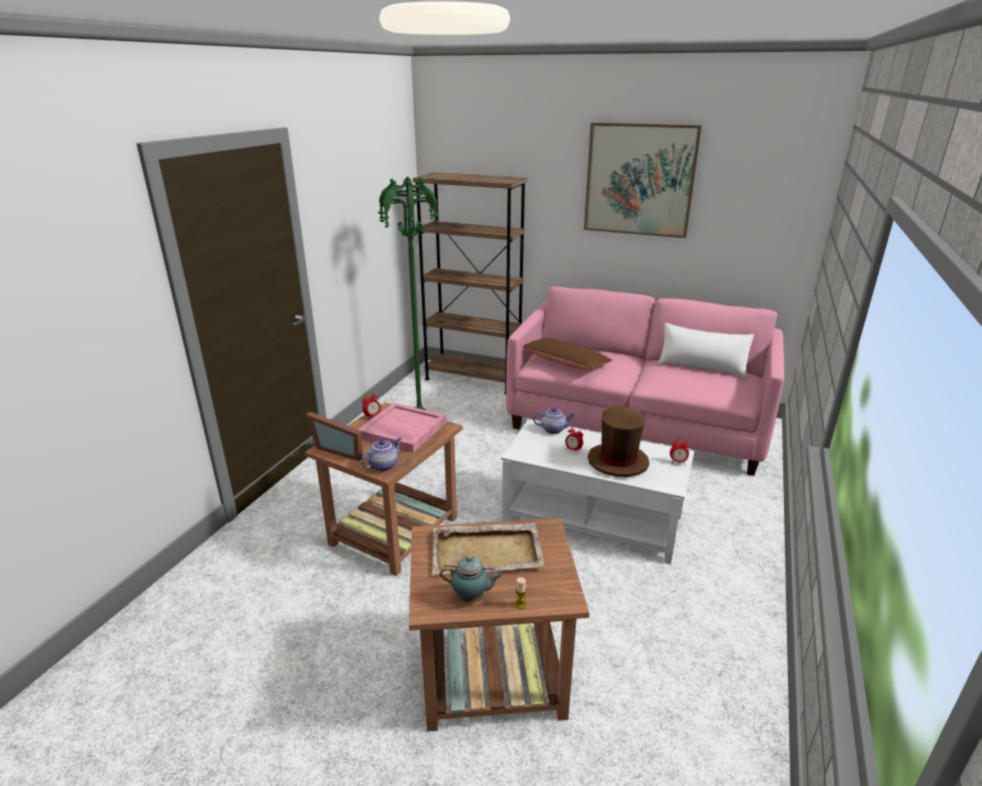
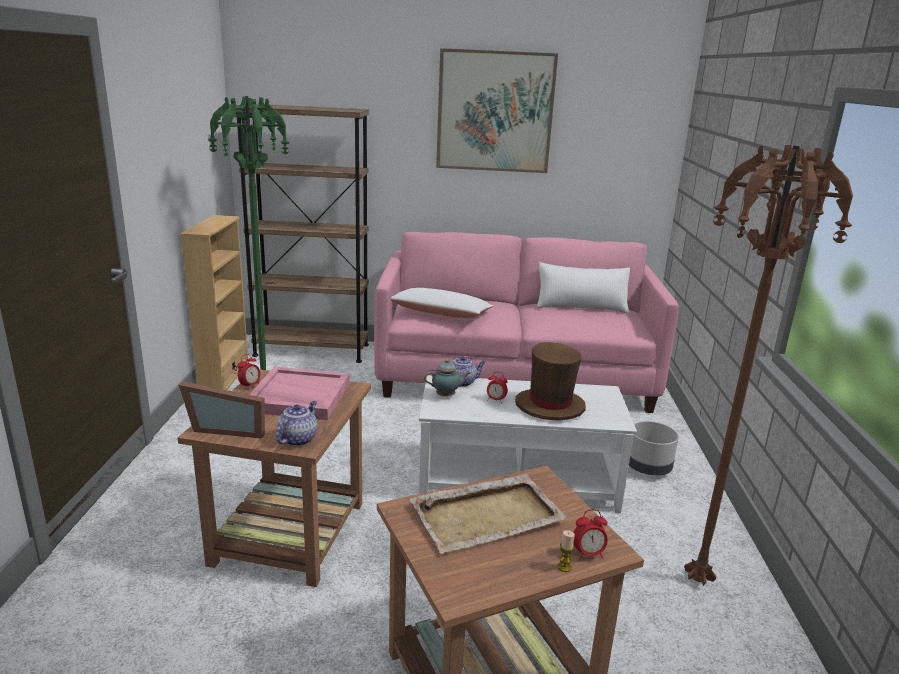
camera: 20 degrees left, 5 degrees down
(397, 394) = (224, 376): none -> beige bookcase
(472, 597) = (503, 571): teapot -> teapot (447, 396)
(565, 362) = (440, 313): brown pillow -> white pillow
(678, 462) = (610, 399): alarm clock -> alarm clock (588, 554)
(712, 639) = (701, 581): none -> brown floor lamp
(719, 528) = (648, 469): none -> grey planter

